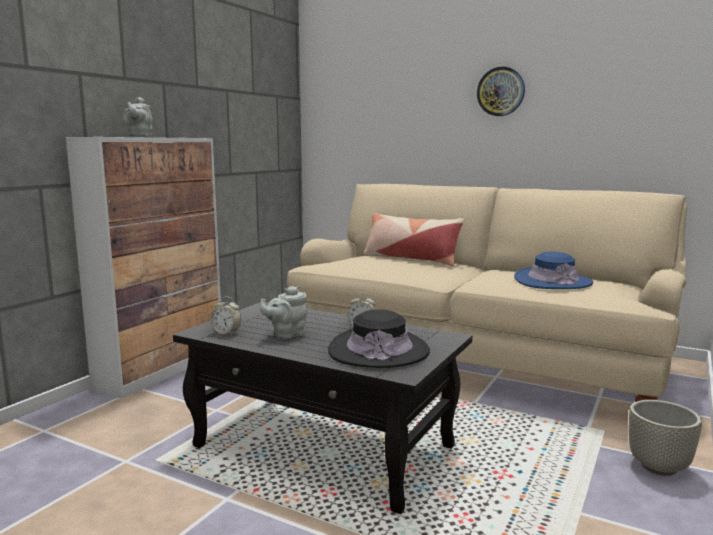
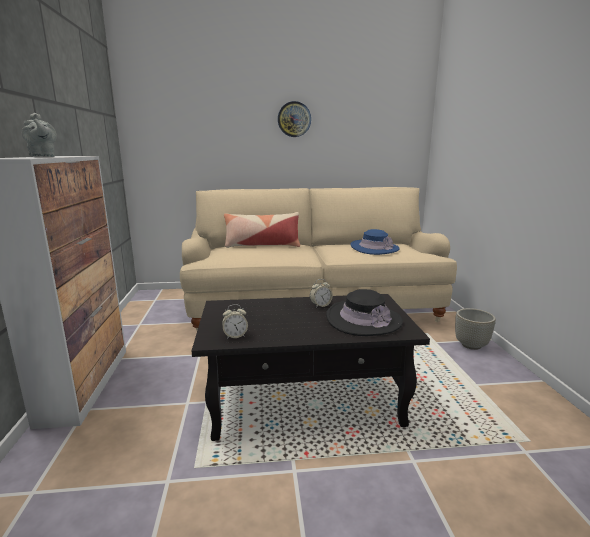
camera: 35 degrees left, 5 degrees up
(286, 335) = (283, 324): grey teapot -> none

